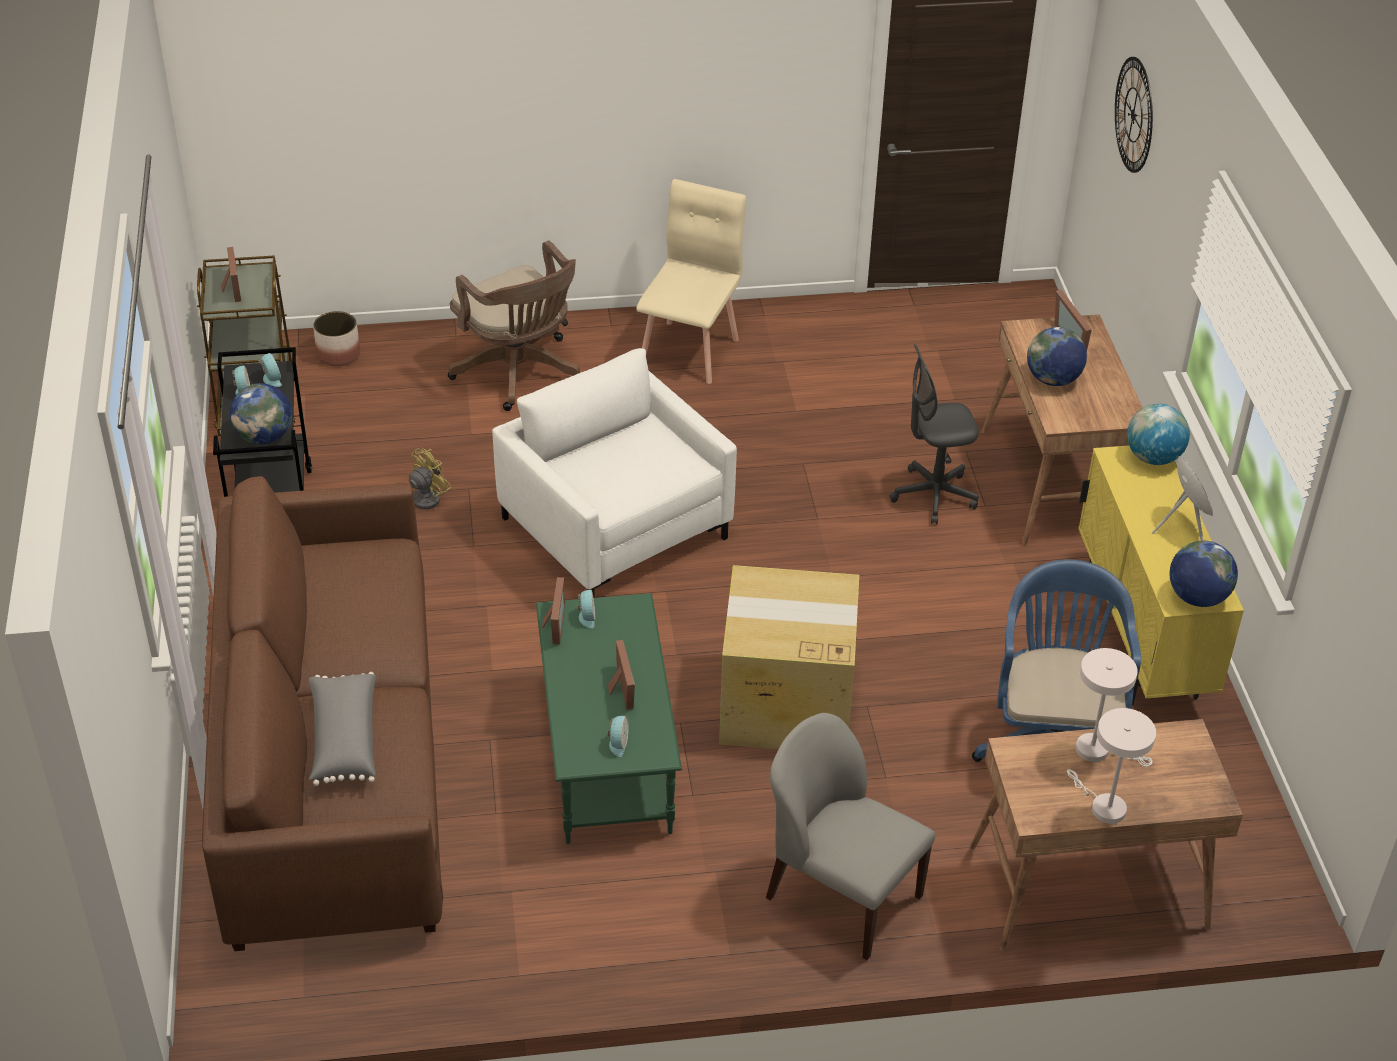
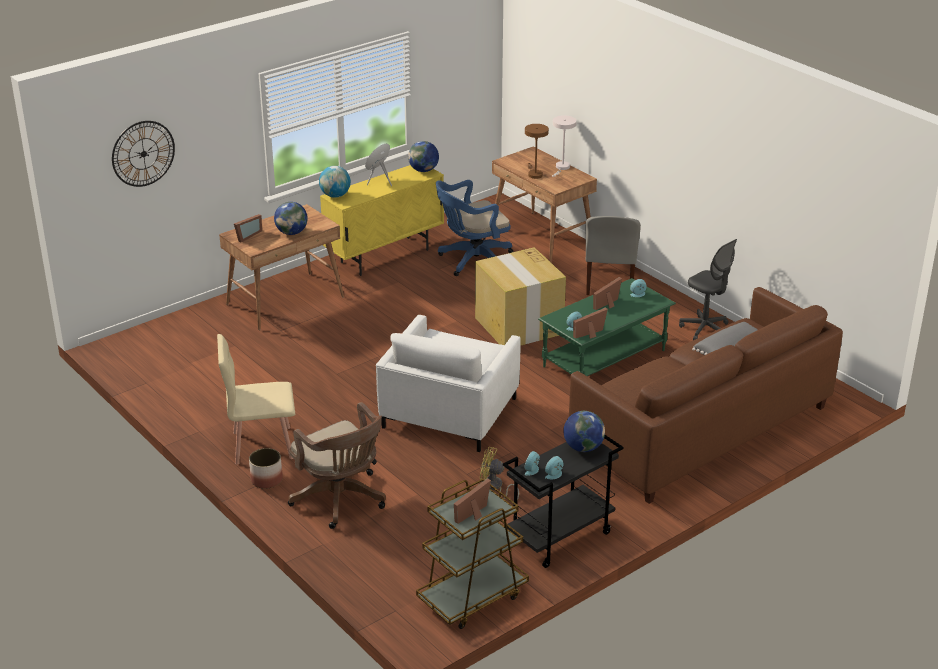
camera: 120 degrees left, 10 degrees down
(339, 354) = (388, 586): planter -> planter (266, 479)
(520, 373) = (341, 500): brown office chair -> brown office chair turned 120 degrees clockwise
(933, 496) = (327, 329): grey office chair -> grey office chair (705, 329)
(1099, 750) = (534, 174): white table lamp -> brown table lamp

